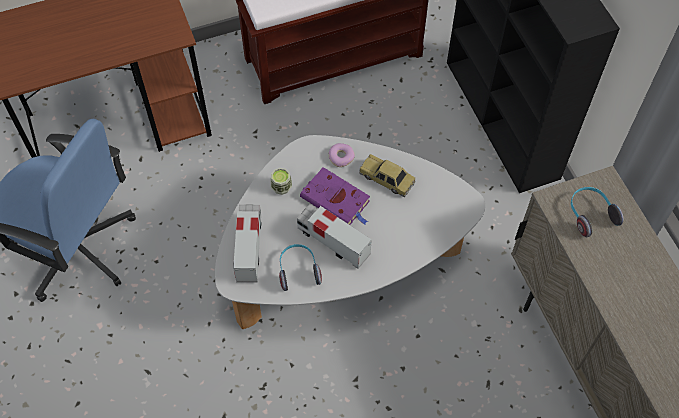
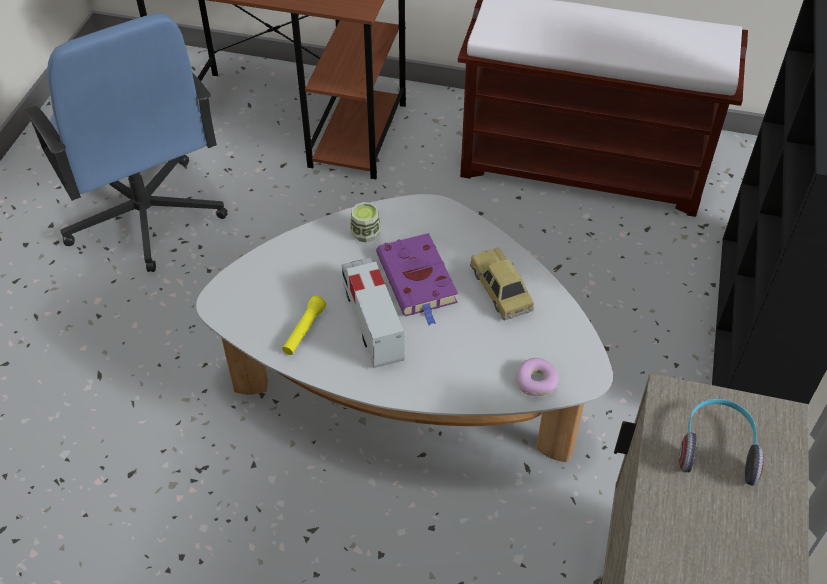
camera: 35 degrees right, 10 degrees down
(249, 248) = (270, 277): toy truck -> none
(298, 270) = (304, 330): headphones -> yellow flashlight
(341, 157) = (464, 238): donut -> donut (536, 381)

